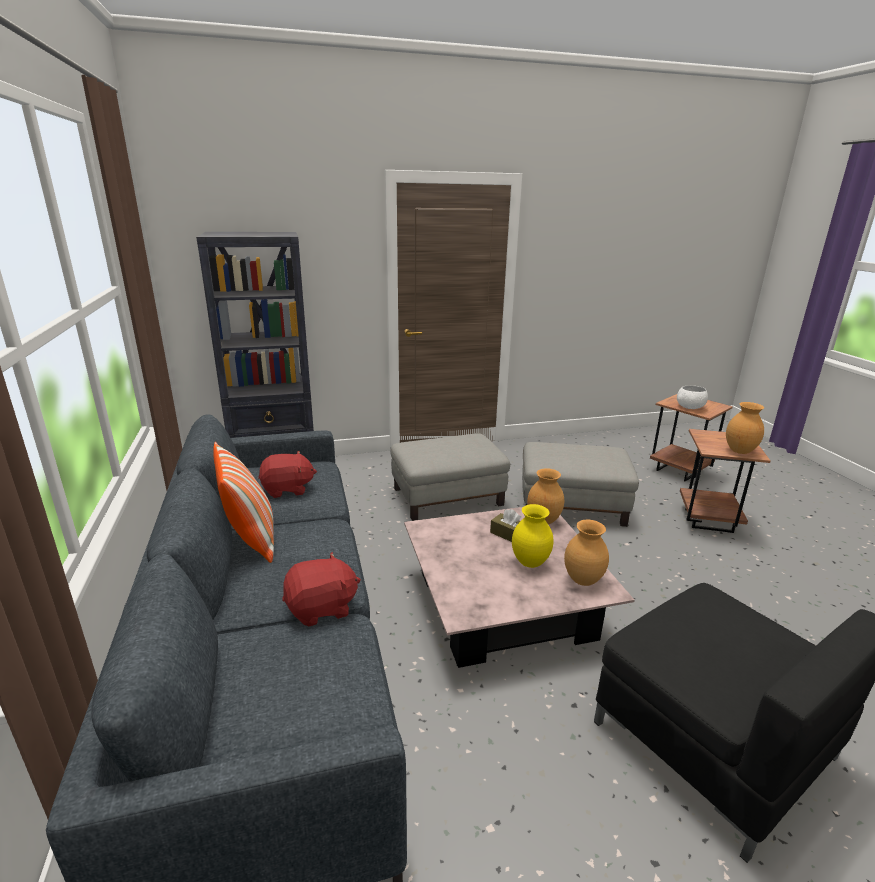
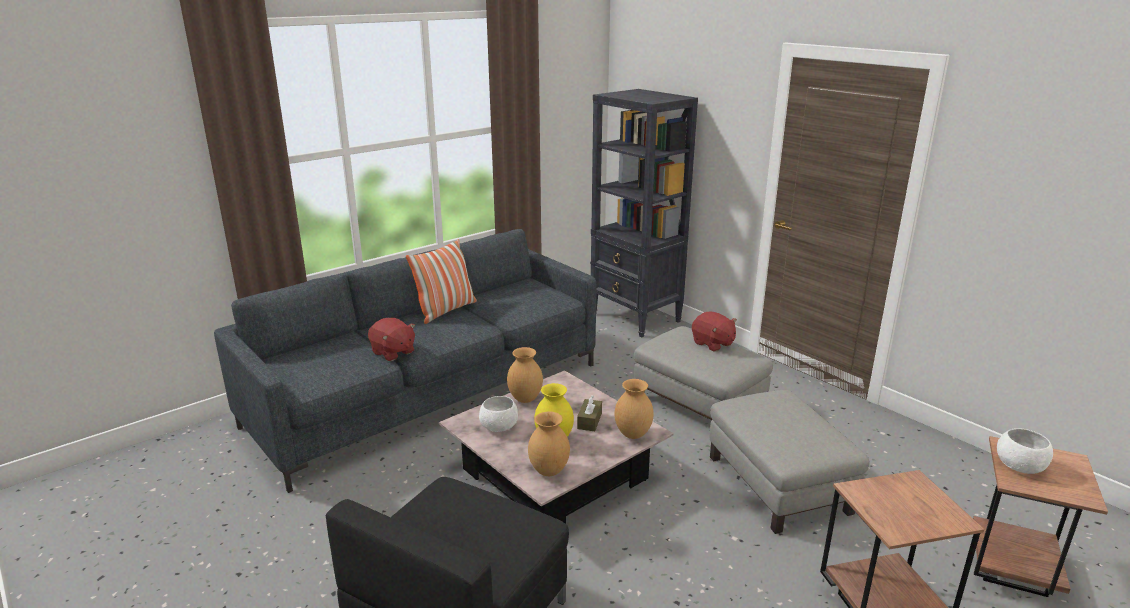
camera: 65 degrees right, 0 degrees up
(287, 489) = (515, 301): red plush toy -> red plush toy (712, 344)
(486, 590) = (498, 426): none -> white bowl
(739, 451) = (887, 515): brown vase -> brown vase (525, 399)

